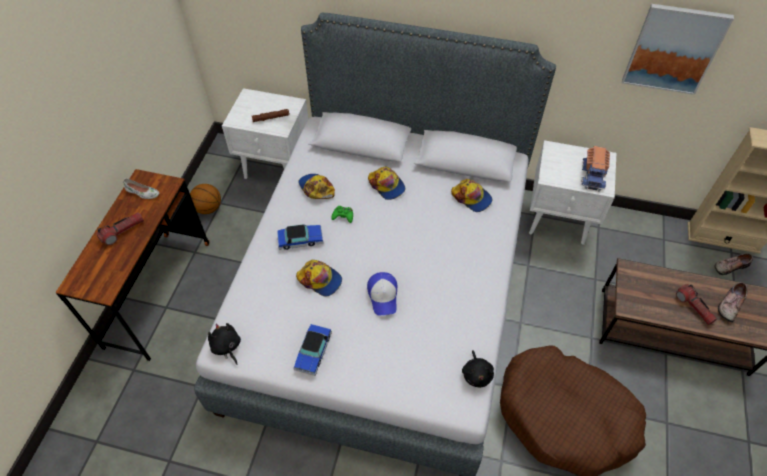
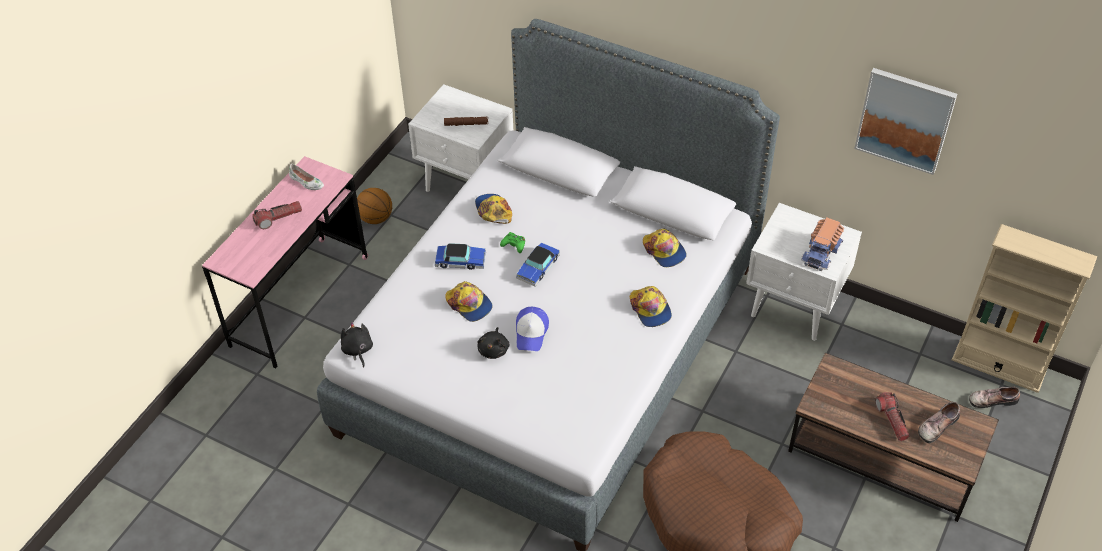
camera: 15 degrees right, 5 degrees down
(158, 293) = (299, 301): brown desk -> pink desk
(313, 351) = (442, 371): toy car -> toy car (538, 268)
(387, 185) = (573, 221): cap -> cap (650, 309)
(477, 374) = (603, 425): black plush toy -> black plush toy (494, 349)

